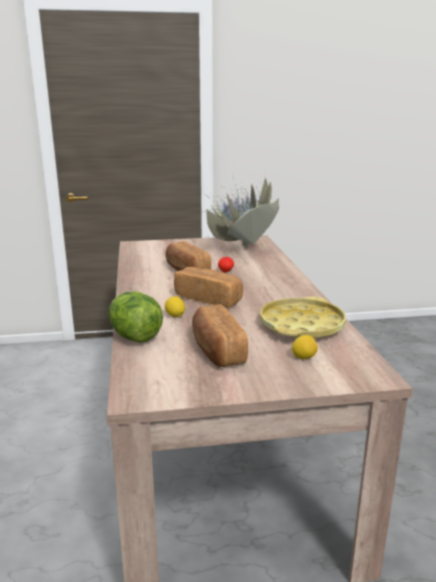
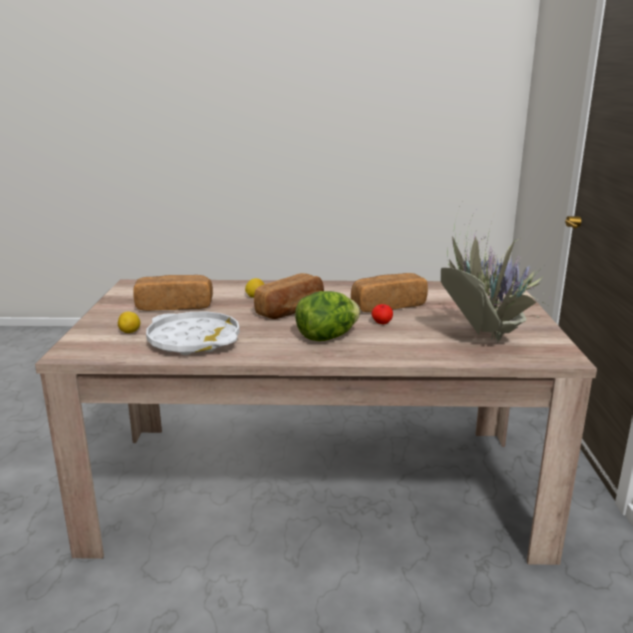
camera: 100 degrees right, 0 degrees up
(135, 337) = (221, 285): lettuce -> lettuce (326, 337)
(301, 325) = (194, 340): yellow tray -> white tray

